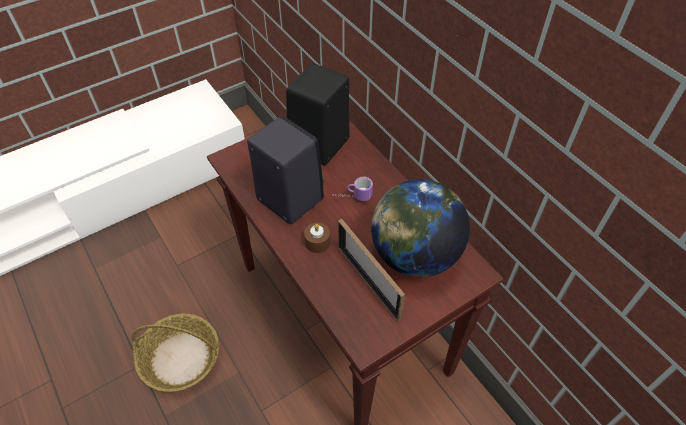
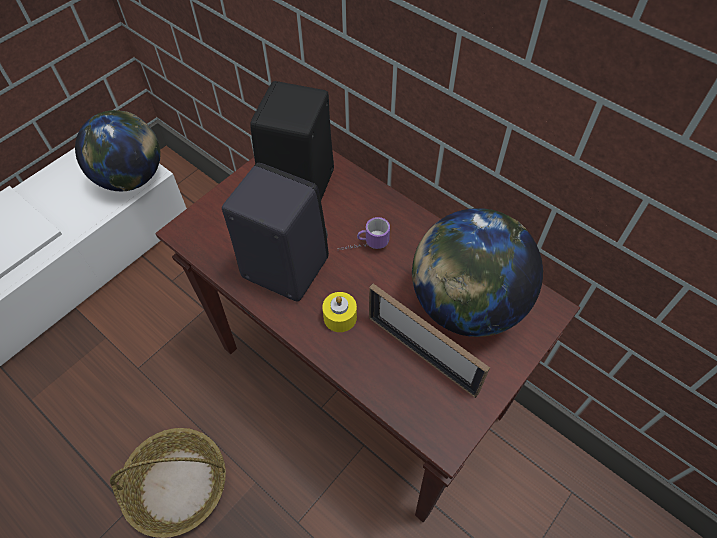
camera: 15 degrees left, 5 degrees up
(211, 121) = (132, 178): none -> globe
(317, 242) = (340, 317): brown candle -> yellow candle

